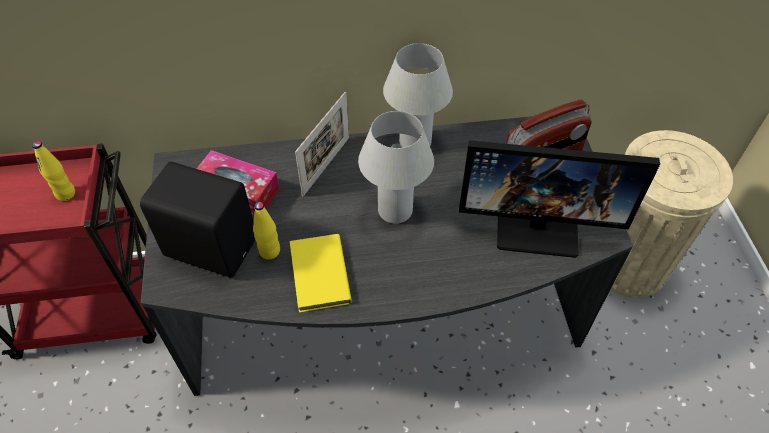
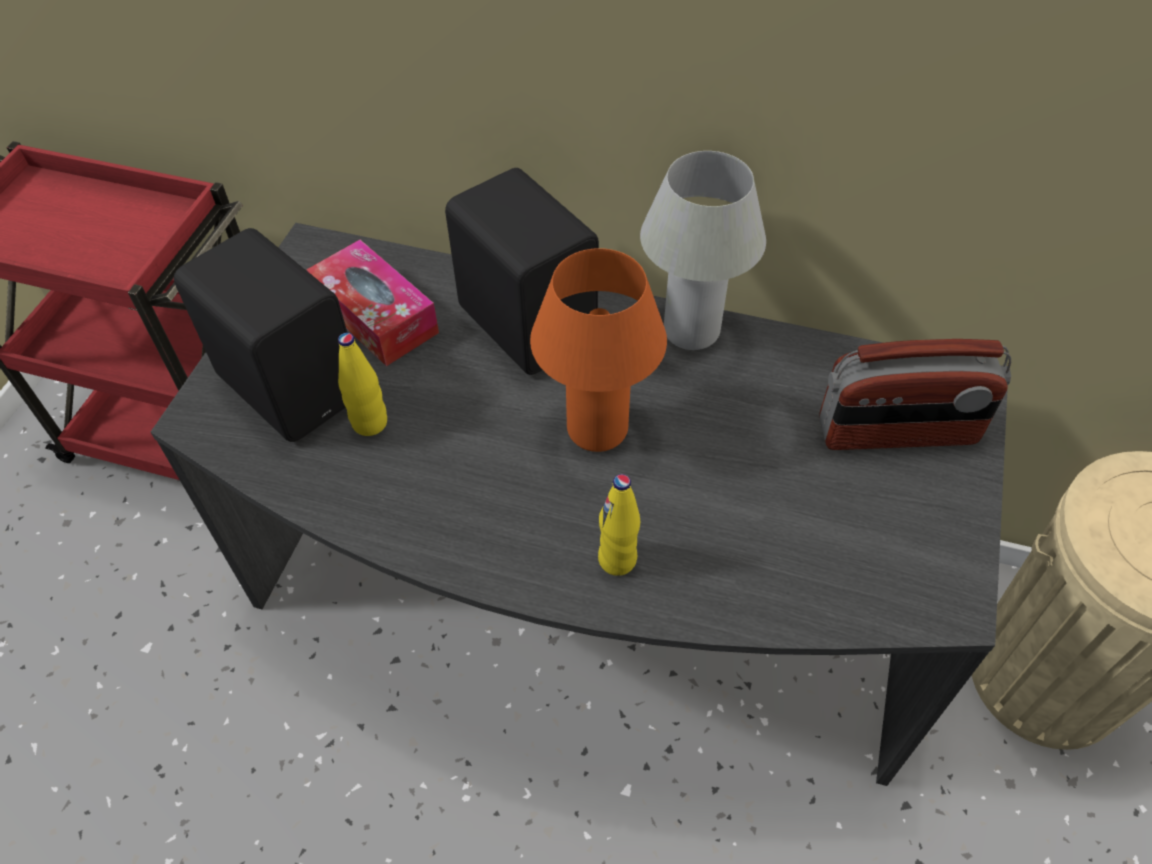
camera: 25 degrees right, 0 degrees up
(65, 193) = (142, 240): yellow bottle -> yellow bottle (617, 559)
(318, 275) = (419, 487): yellow book -> none
(326, 166) = (529, 321): picture frame -> black speaker
(395, 211) = (597, 429): white table lamp -> orange table lamp
(538, 225) = (830, 541): monitor -> none

